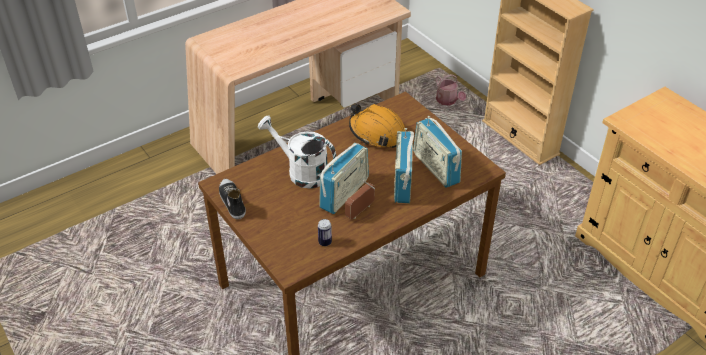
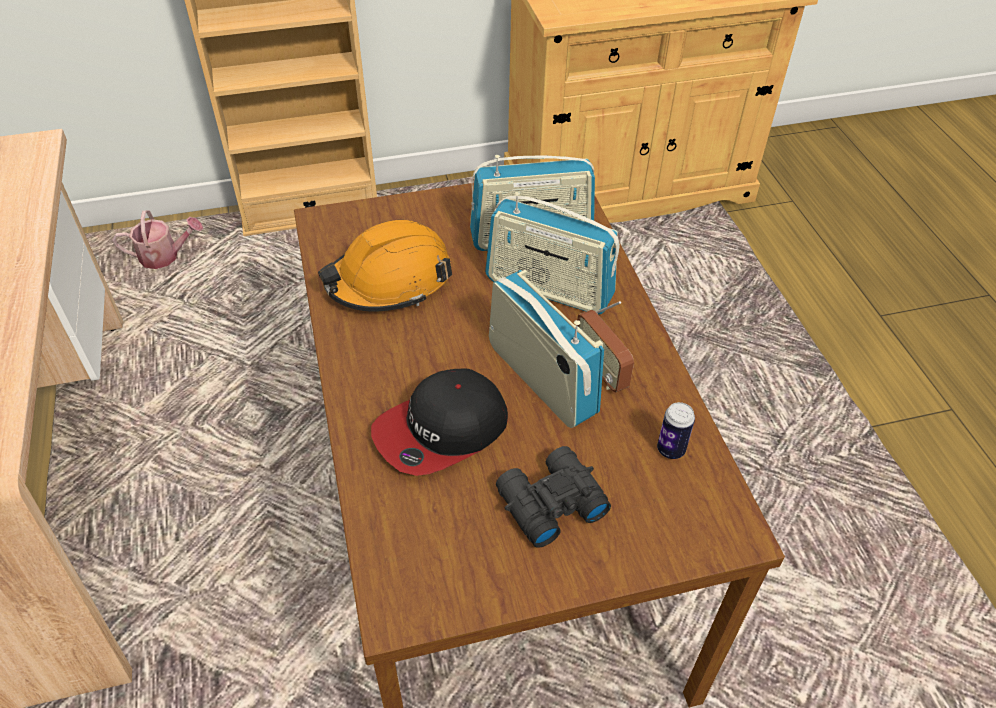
camera: 70 degrees left, 5 degrees up
(232, 202) = (477, 593): shoe -> none
(280, 211) = (548, 503): none -> black binoculars
(301, 172) = (441, 430): white watering can -> cap

